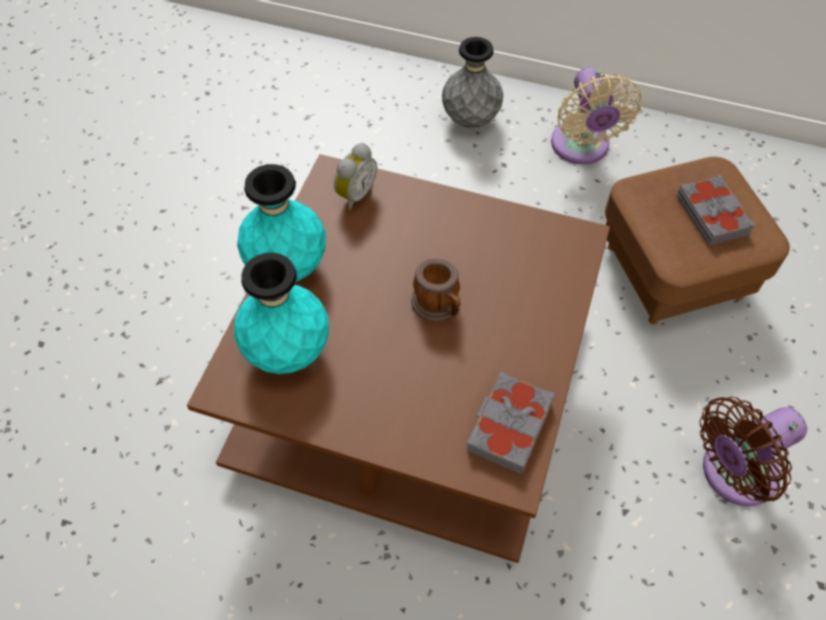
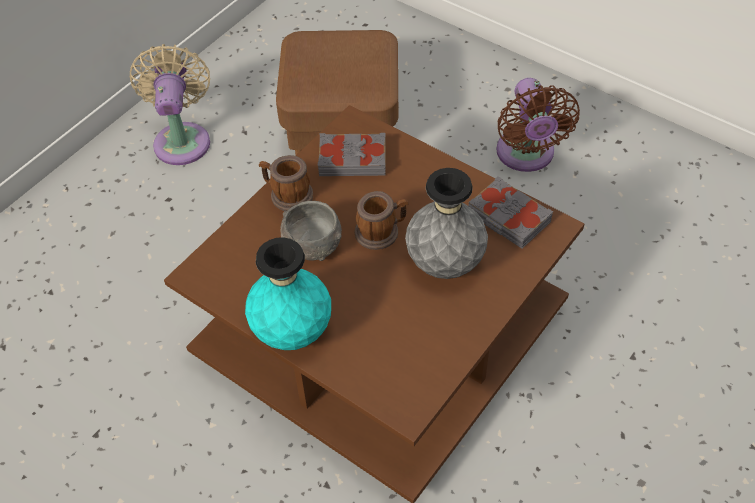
camera: 70 degrees left, 5 degrees down
(287, 352) = (387, 350): turquoise vase -> none
(354, 195) = (231, 262): alarm clock -> none
(399, 251) = (312, 245): none -> grey bowl
(456, 211) = (287, 195): none -> mug
(470, 120) = (98, 208): grey vase -> grey vase (444, 264)
(581, 148) = (182, 139): beige fan -> beige fan turned 105 degrees counterclockwise
(713, 214) = (342, 58): grey book -> grey book (352, 159)

